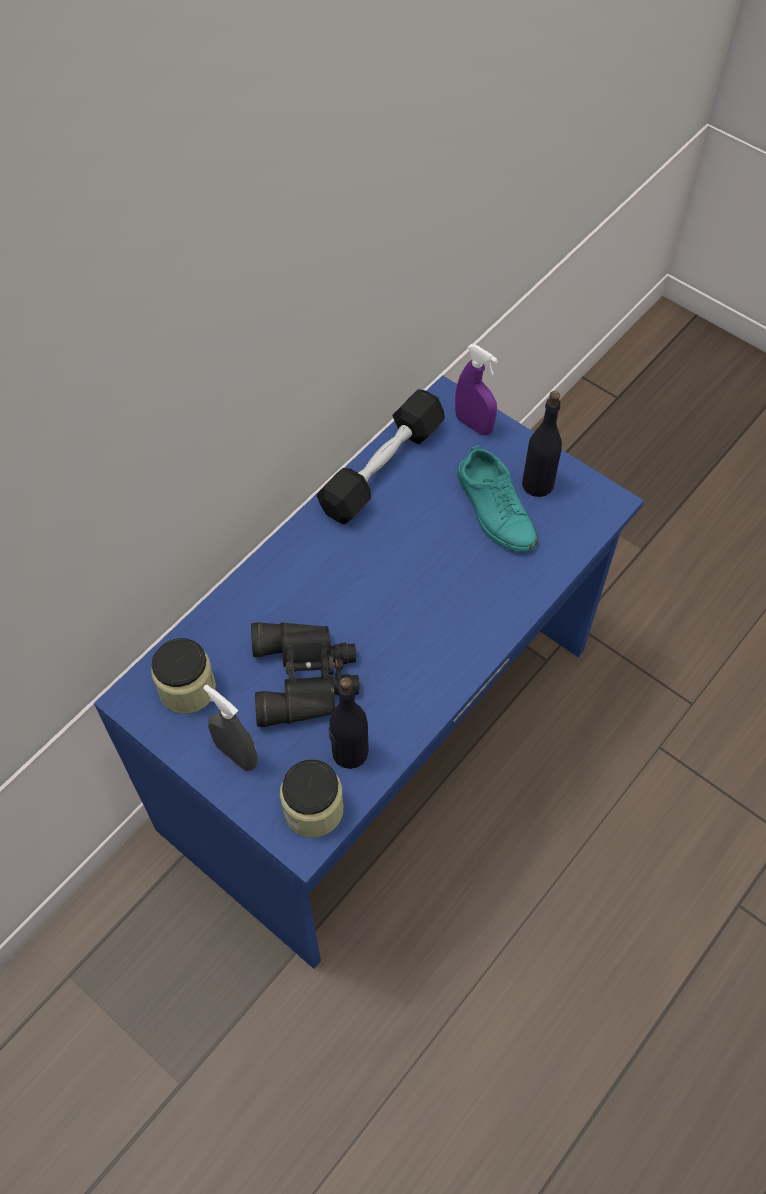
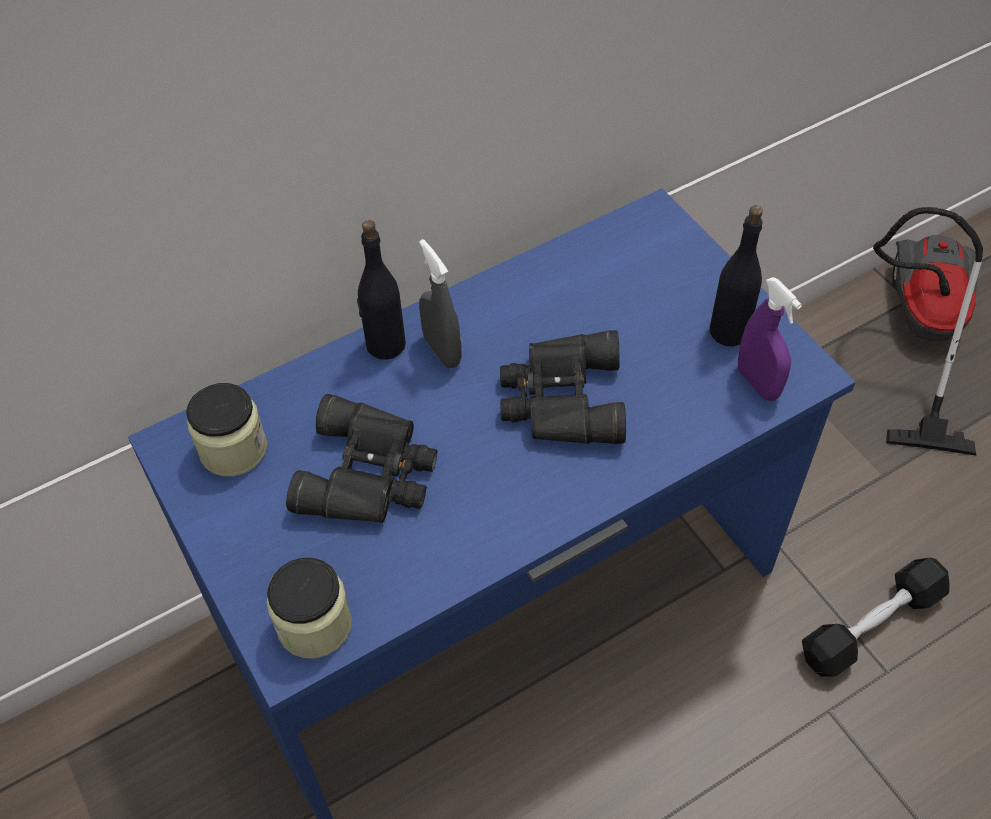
camera: 20 degrees right, 5 degrees down
(236, 754) = (255, 537): grey spray bottle -> grey spray bottle (442, 351)
(349, 752) = (383, 572): black bottle -> black bottle (385, 345)
(382, 468) = (551, 270): black dumbbell -> black dumbbell (871, 625)
(430, 575) = (560, 400): none -> black binoculars
(473, 424) = (677, 248): purple spray bottle -> purple spray bottle (758, 383)
(495, 510) = (666, 347): turquoise shoe -> none
(633, 425) = (917, 334): none -> vacuum cleaner

